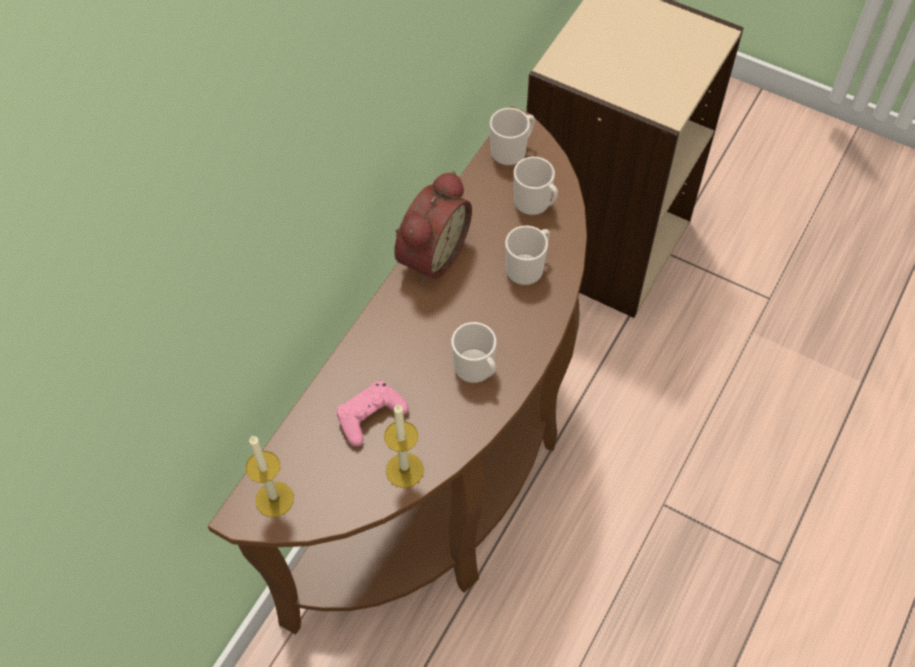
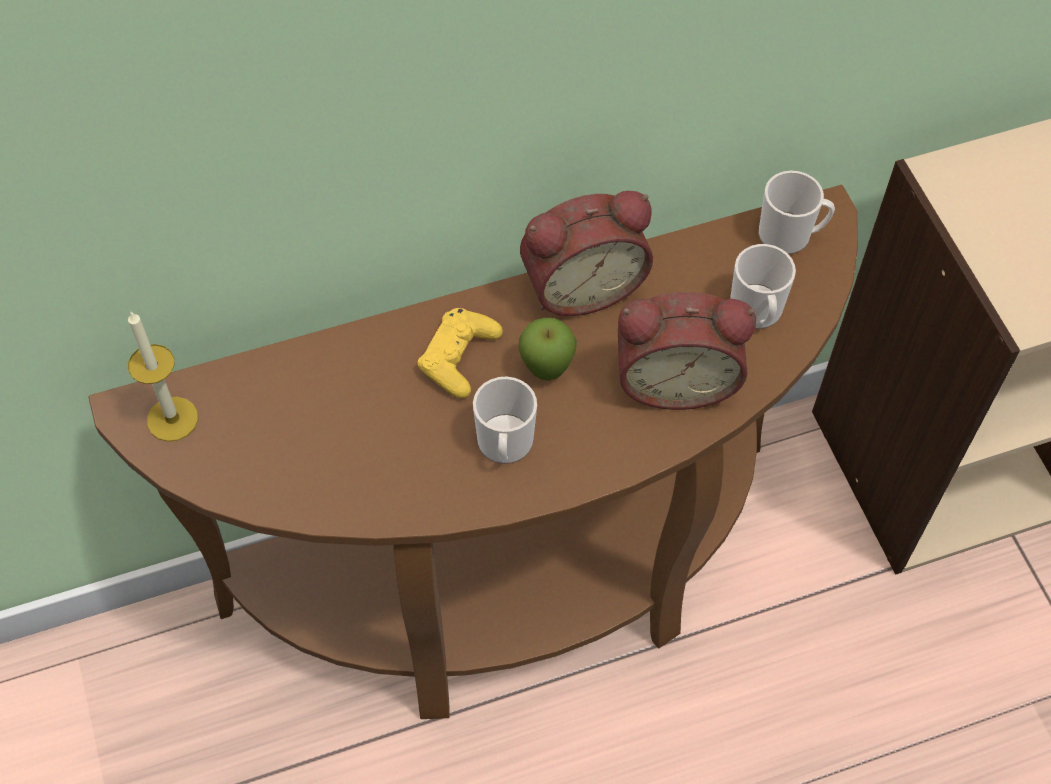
camera: 40 degrees right, 0 degrees up
(370, 416) = (347, 409): pink game controller -> none
(403, 341) = (459, 357): none -> yellow game controller
(404, 470) = (324, 492): candle -> none
(458, 314) = (546, 371): none -> apple
(528, 267) = (675, 378): mug -> alarm clock

